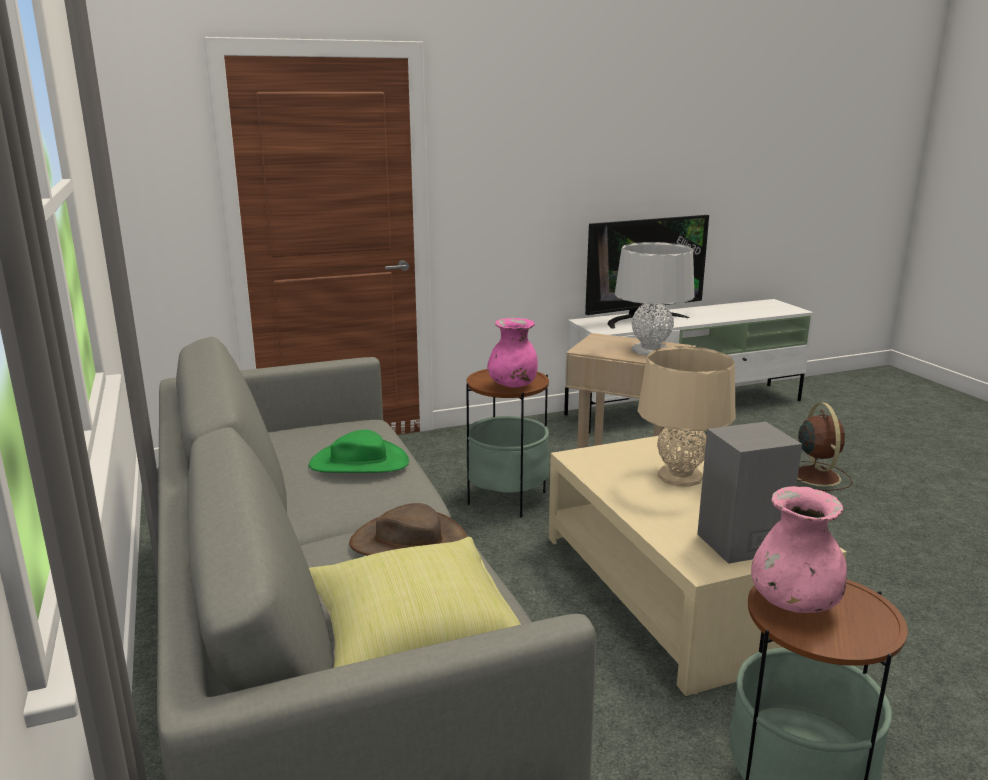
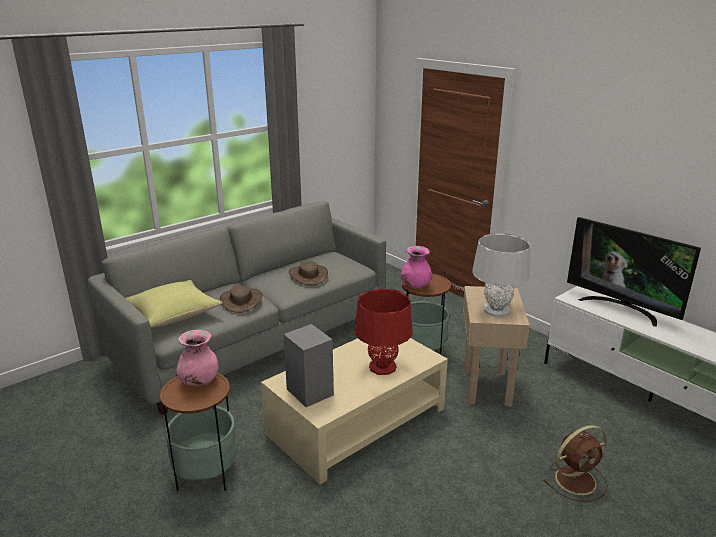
camera: 70 degrees right, 5 degrees up
(359, 463) = (308, 275): green hat -> brown hat
(680, 476) = (382, 367): beige table lamp -> red table lamp

